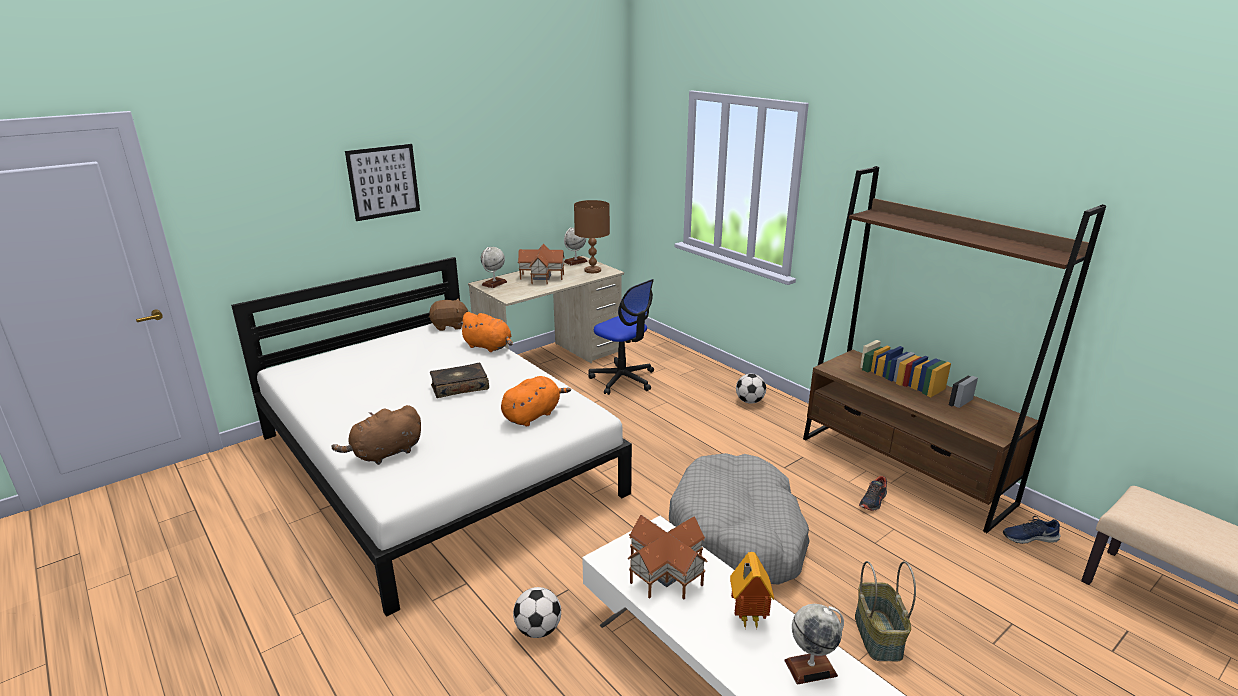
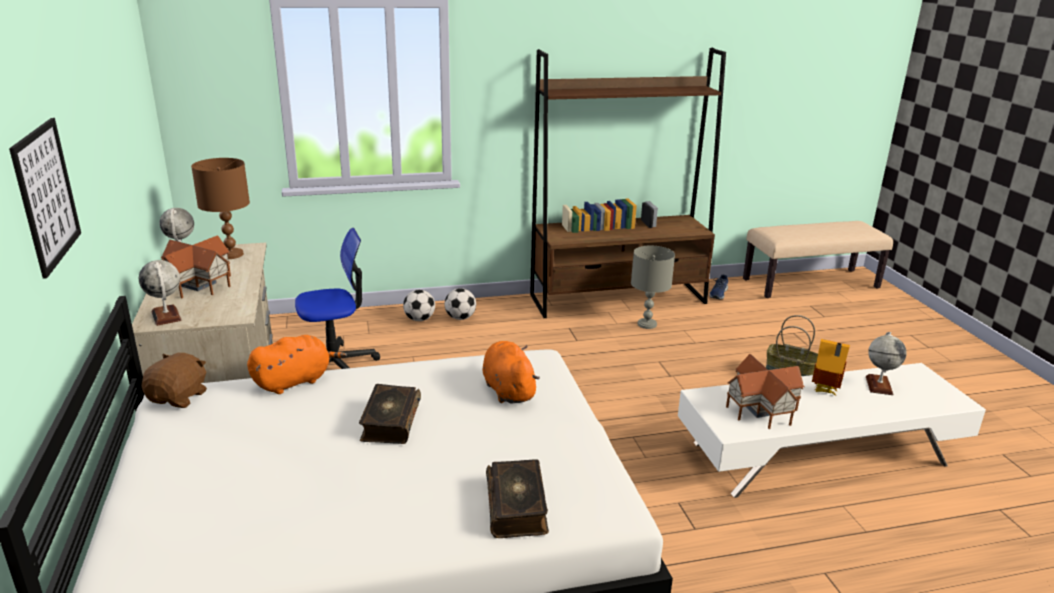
camera: 65 degrees left, 0 degrees up
(385, 454) = (517, 507): brown plush toy -> book
(538, 630) = (727, 535): football -> football (419, 319)
(738, 536) = (654, 392): grey dog bed -> none
(873, 501) = (647, 324): shoe -> grey table lamp

